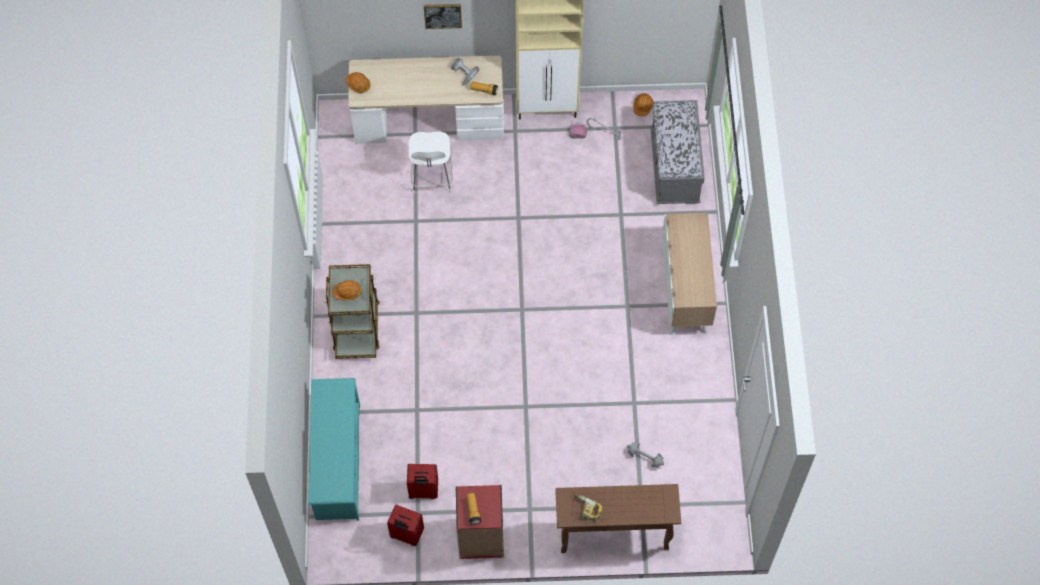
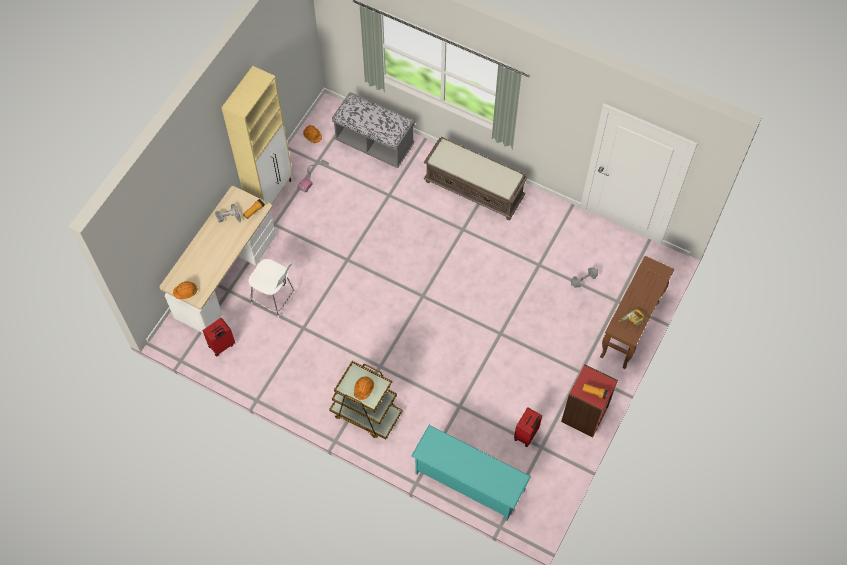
camera: 60 degrees left, 0 degrees up
(406, 535) = (554, 463): red suitcase -> red suitcase (222, 346)
(442, 15) = (193, 191): picture -> none
(685, 292) = (475, 189): cabinet -> brown bench

